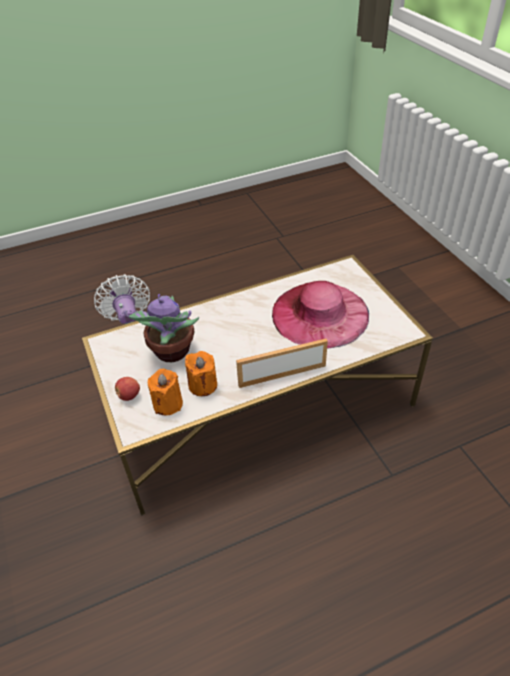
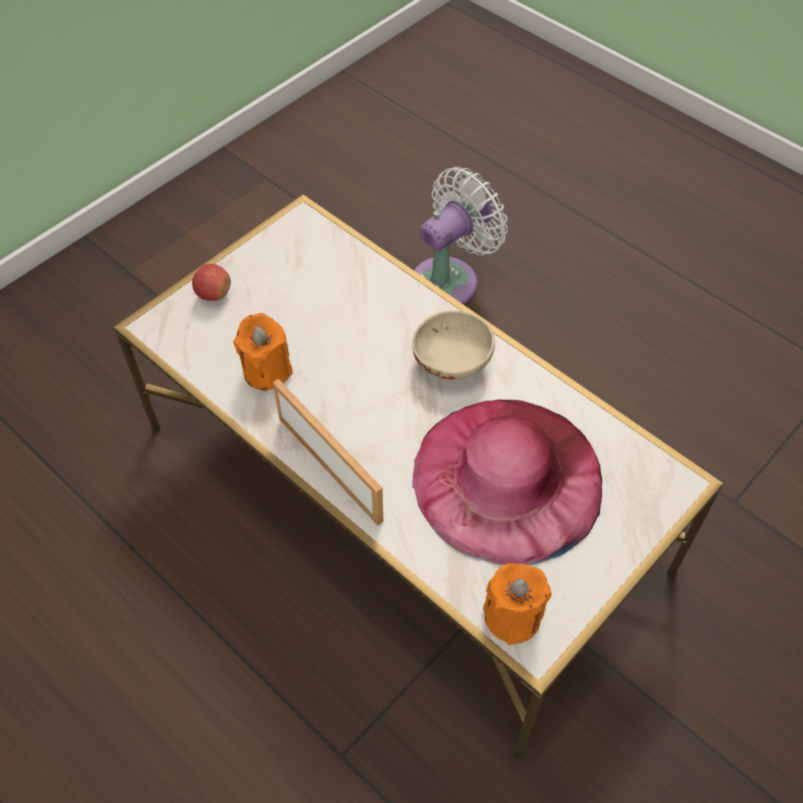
camera: 65 degrees right, 10 degrees up
(168, 404) = (215, 344): orange candle -> orange candle (512, 617)
(171, 352) = (318, 307): potted plant -> none
(241, 313) = (451, 361): none -> beige bowl

